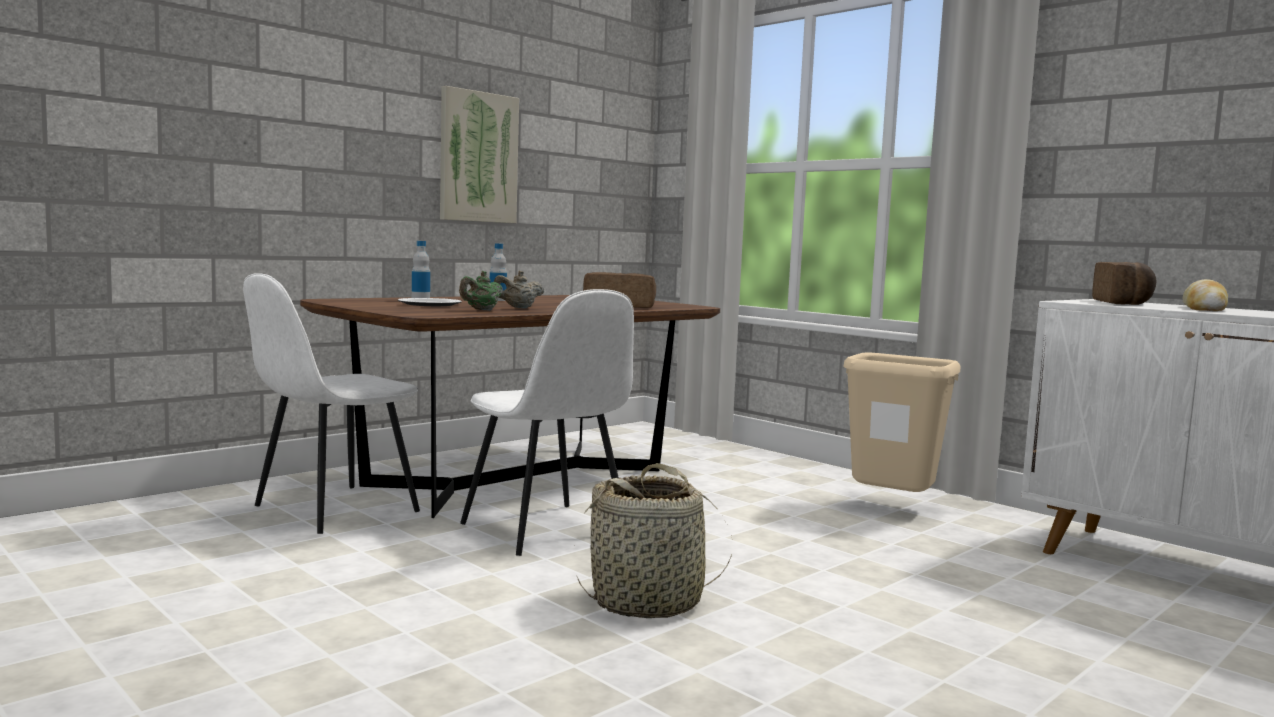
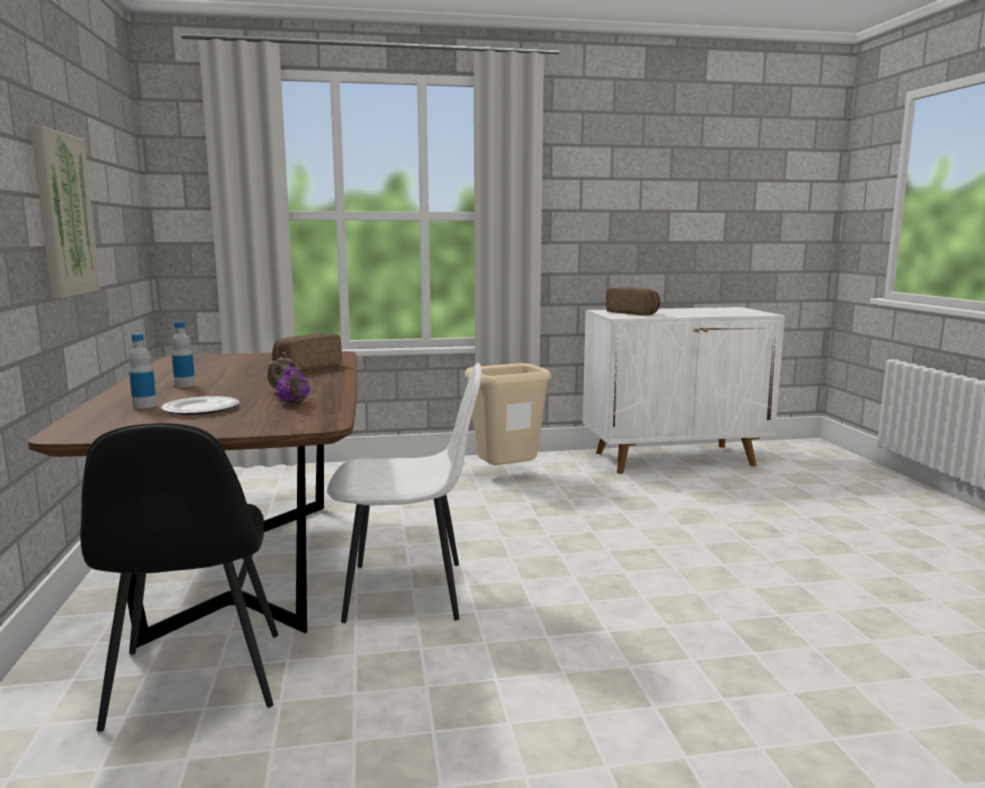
camera: 55 degrees left, 5 degrees up
(332, 509) = (195, 681): white chair -> black chair
(481, 310) = (294, 403): green teapot -> purple teapot
(648, 601) = (599, 599): basket -> none
(1203, 308) = (672, 312): bread -> none

